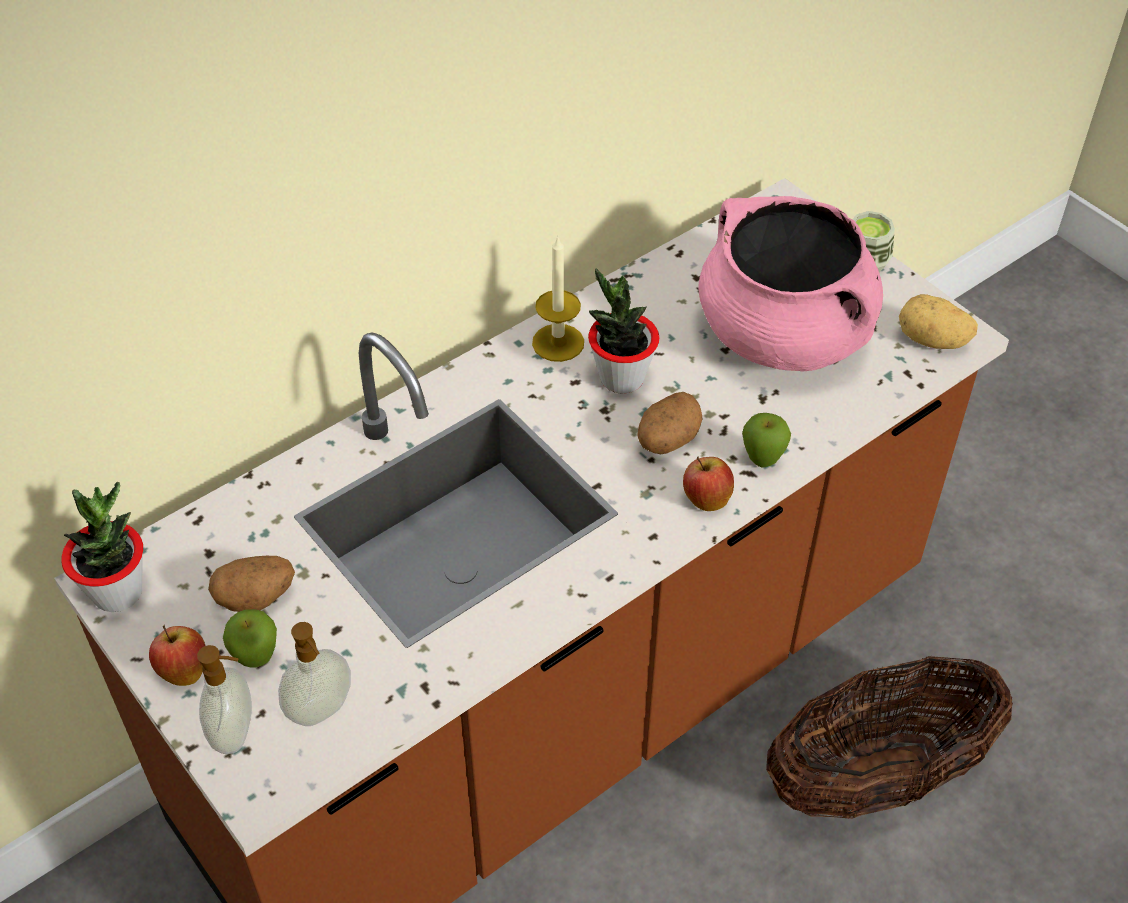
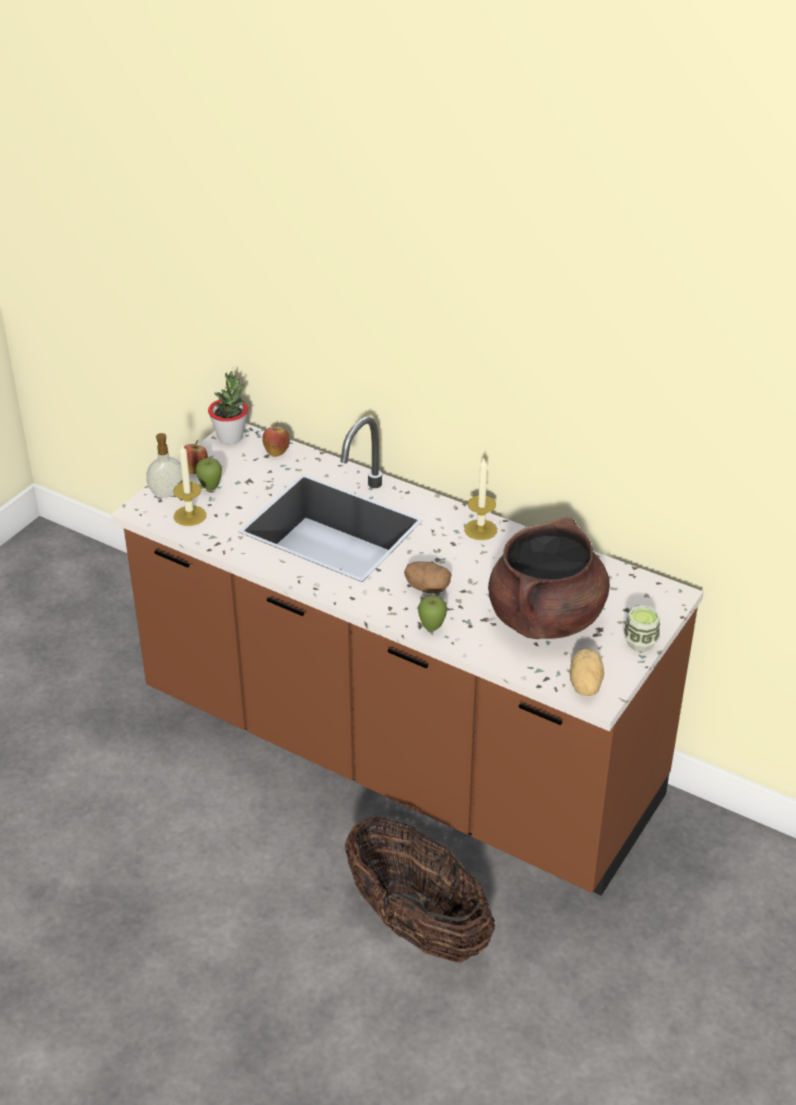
camera: 70 degrees right, 10 degrees down
(256, 597) = (246, 477): potato -> none
(321, 711) = (190, 516): soap dispenser -> candle
(621, 378) = (466, 560): potted plant -> none
(706, 500) = (389, 612): apple -> apple (276, 452)
(784, 335) = (546, 618): pink cooking pot -> brown cooking pot

